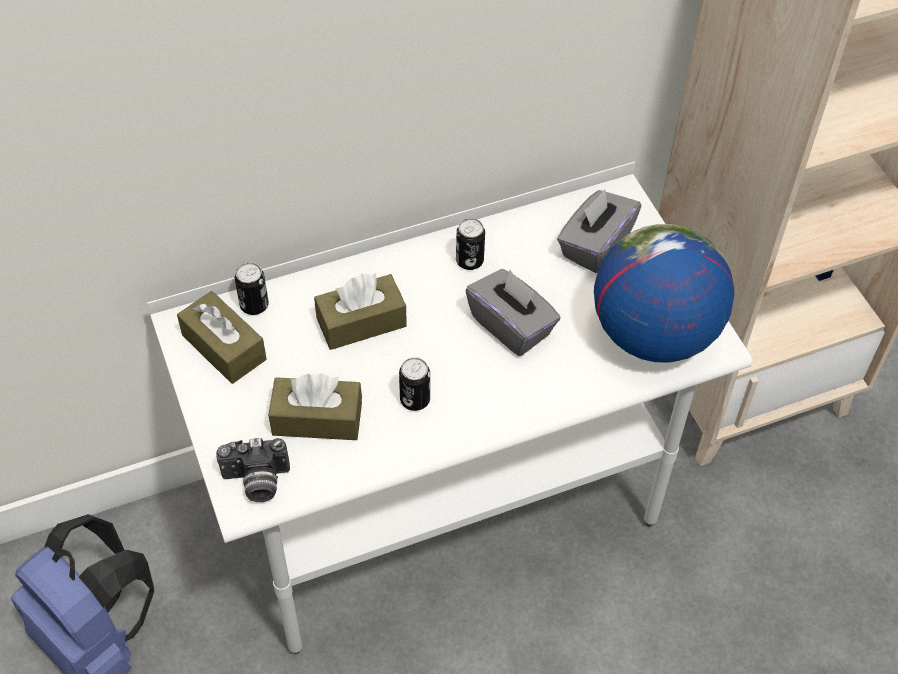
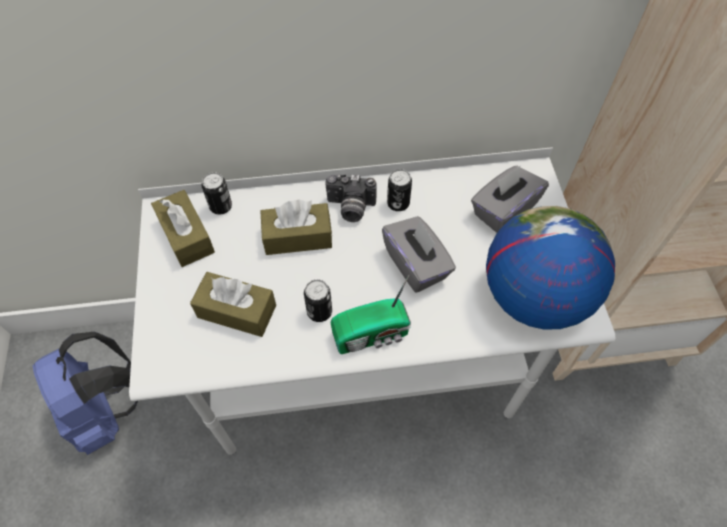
camera: 15 degrees right, 5 degrees up
(256, 482) = (171, 355): camera -> camera (350, 208)
(484, 411) = (373, 334): none -> radio

